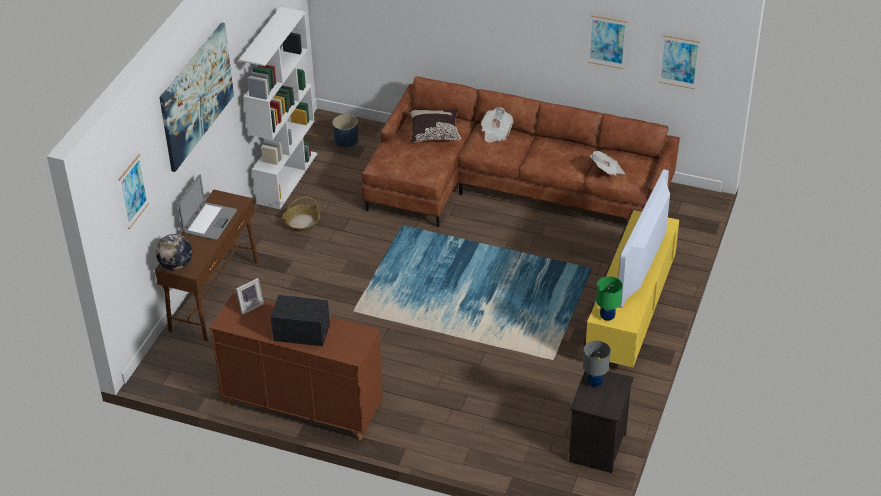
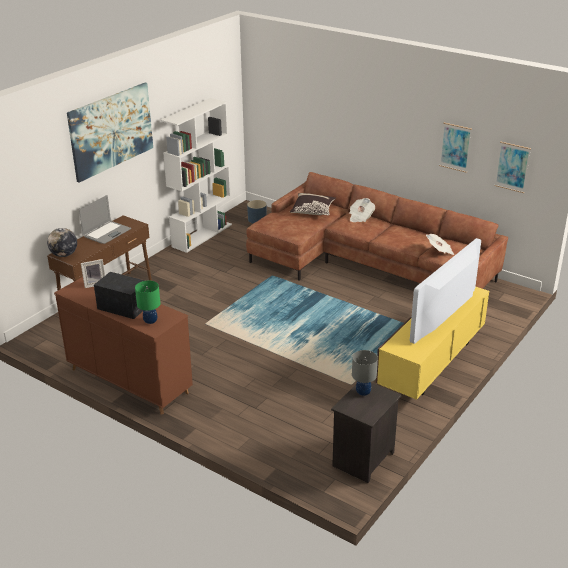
camera: 15 degrees right, 10 degrees down
(133, 191) = (28, 180): picture -> none
(302, 222) = (198, 262): basket -> none
(607, 316) = (398, 348): green table lamp -> green table lamp (150, 321)

